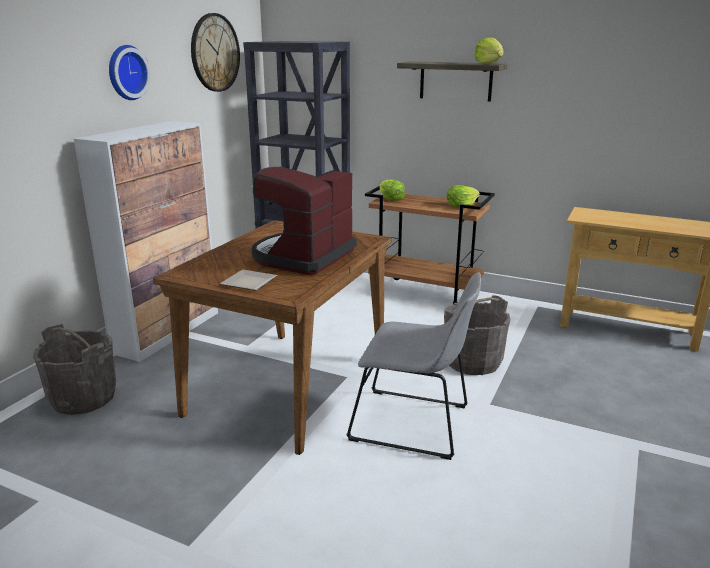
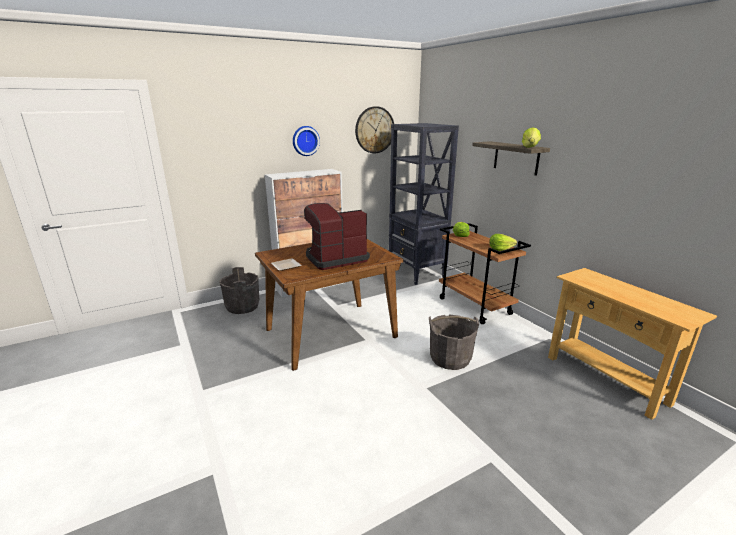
camera: 35 degrees right, 0 degrees up
(415, 424) = (367, 380): grey chair -> none

